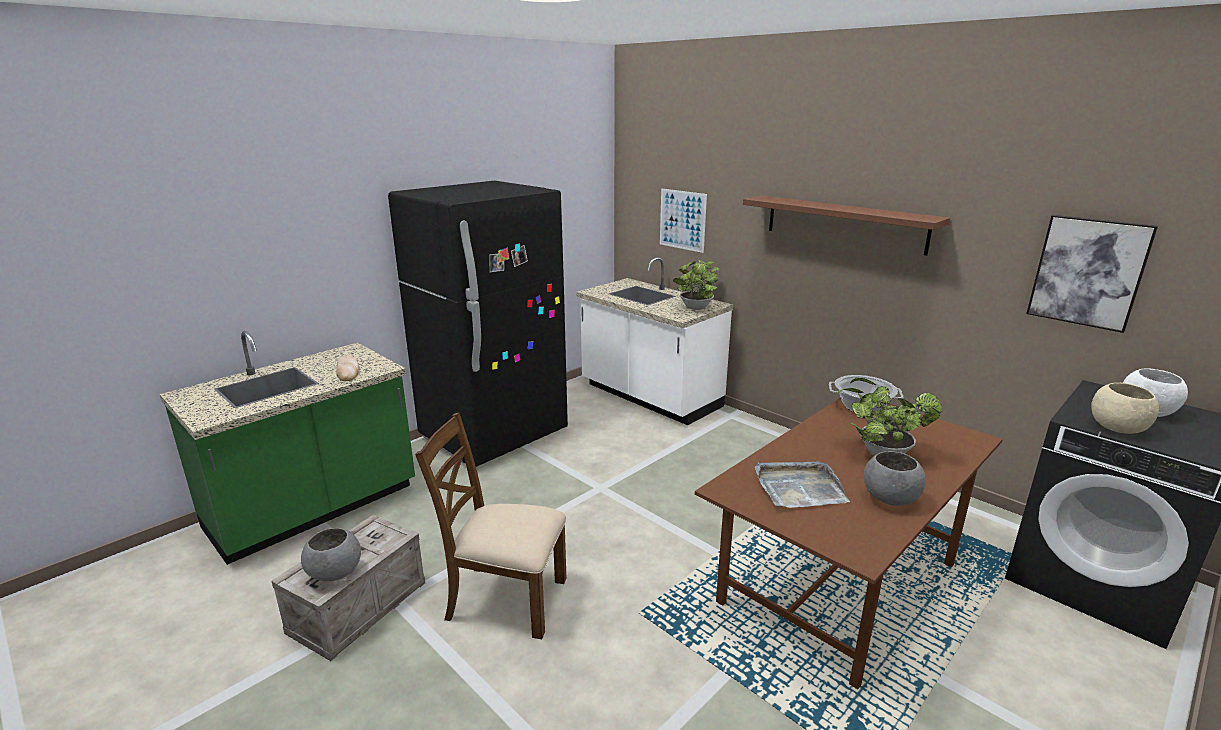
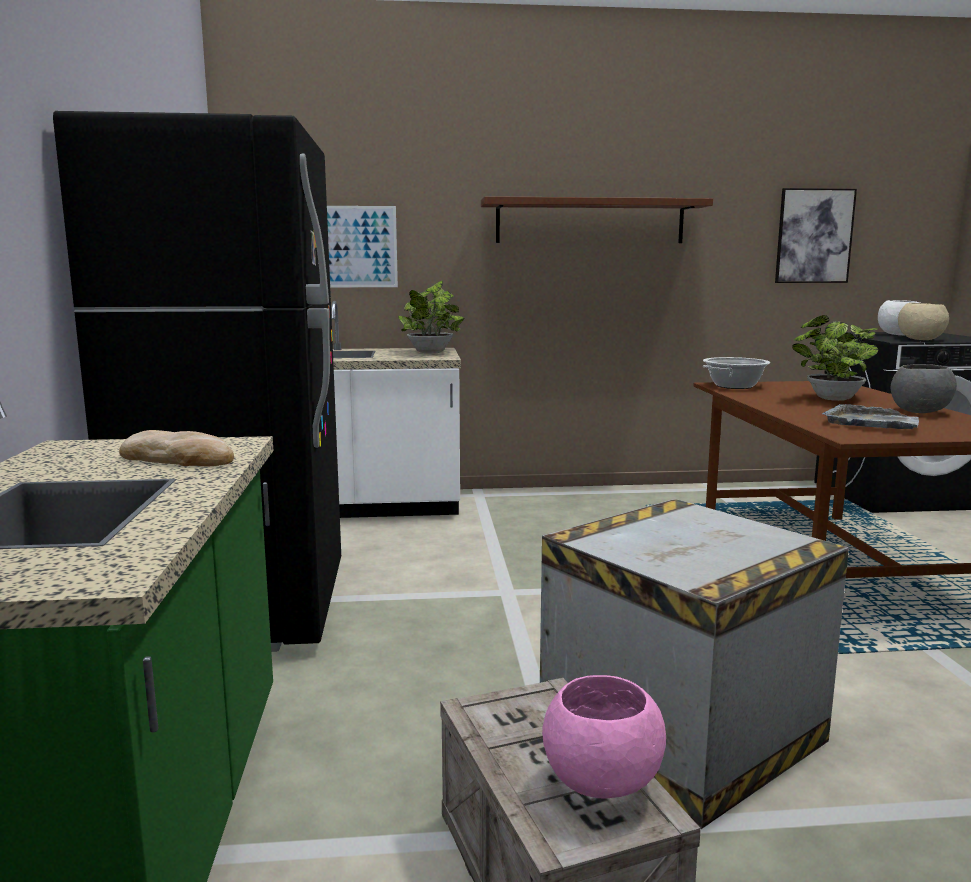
camera: 50 degrees left, 10 degrees down
(335, 574) = (602, 784): grey bowl -> pink bowl
(505, 599) = (678, 730): brown chair -> crate

